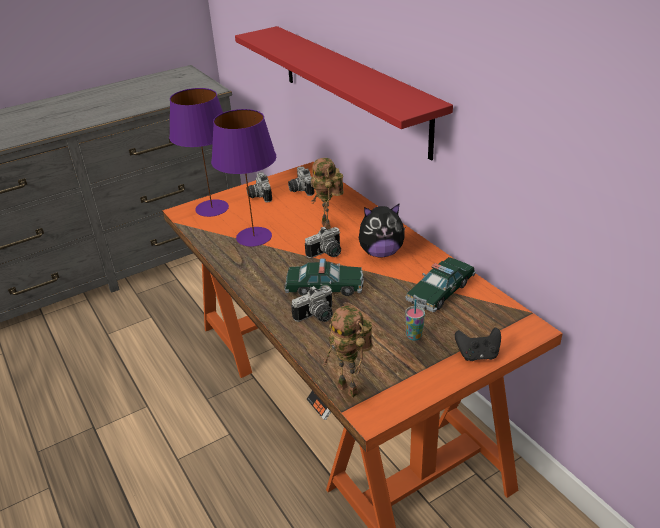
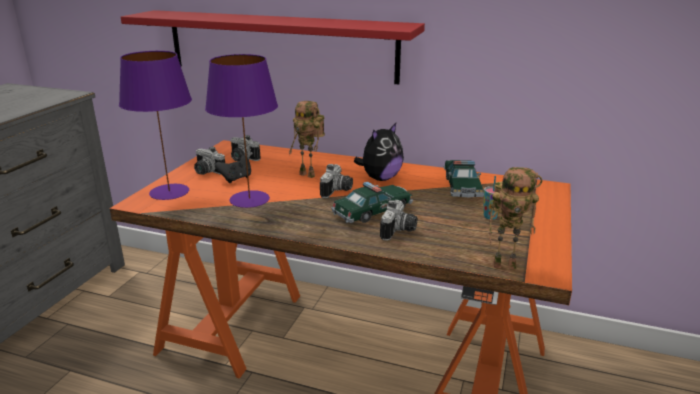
camera: 40 degrees left, 10 degrees down
(477, 355) = (547, 211): black game controller -> black game controller (236, 179)

